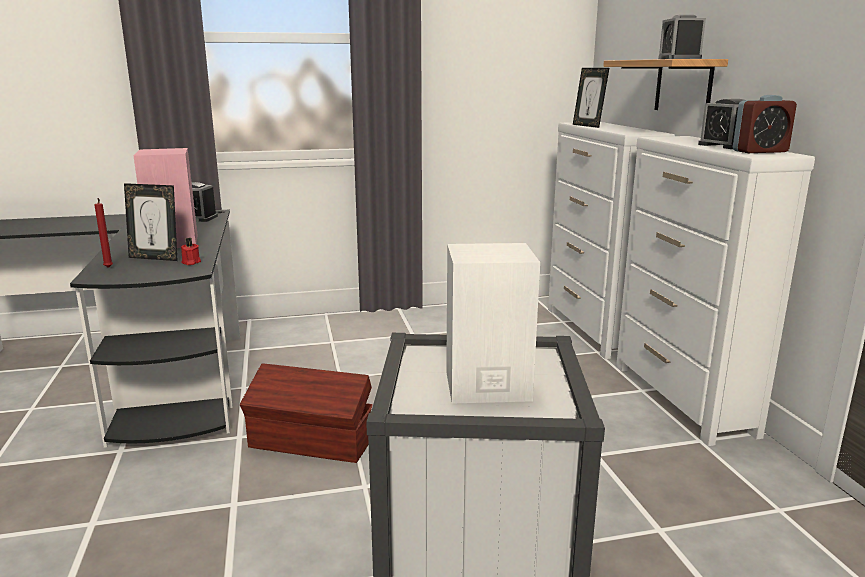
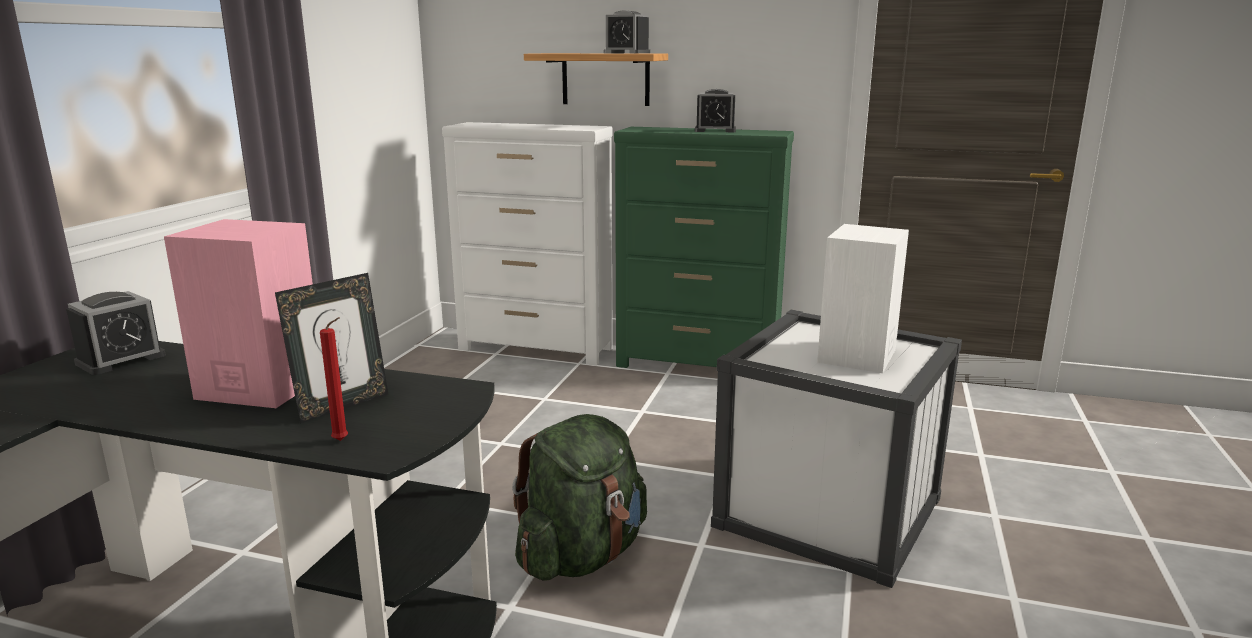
camera: 60 degrees left, 0 degrees up
(190, 262) = (414, 387): red candle -> none
(312, 442) = (582, 556): brown storage box -> green backpack
(588, 126) = (500, 126): picture frame -> none
(682, 399) = (698, 366): white dresser -> green dresser
(760, 151) = (757, 131): alarm clock -> none

